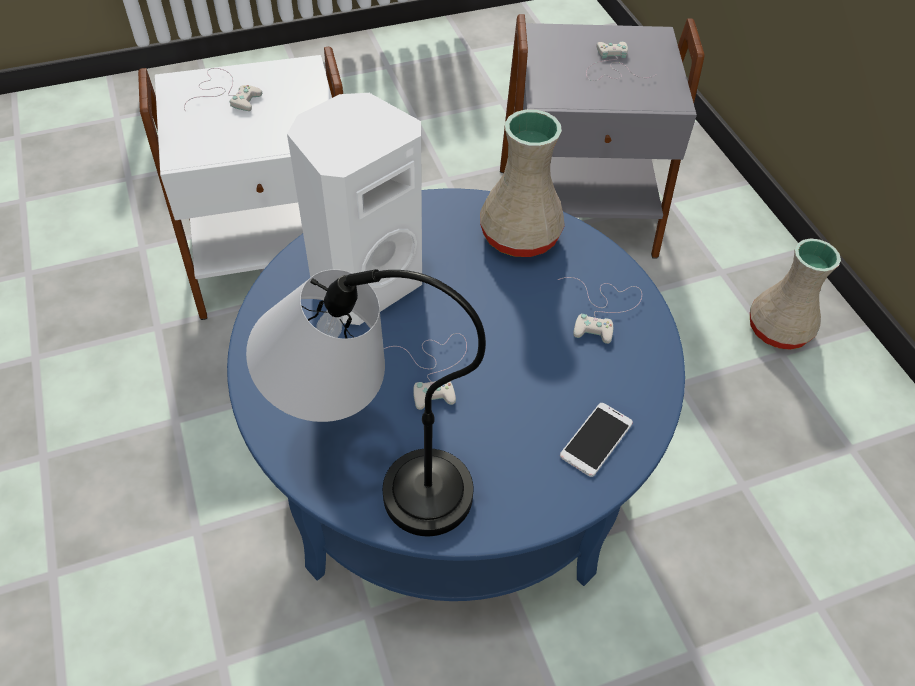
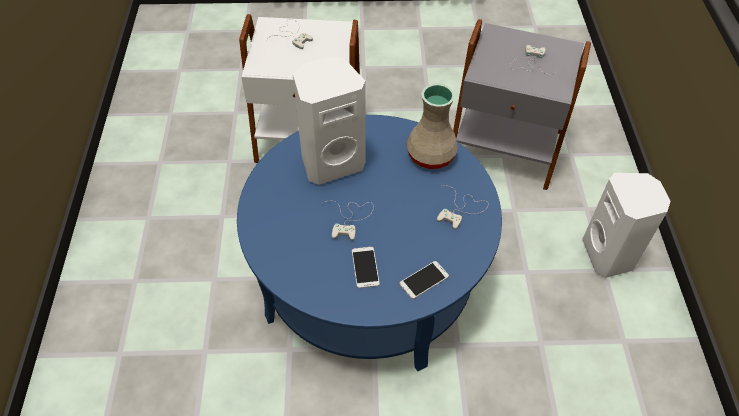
camera: 20 degrees right, 0 degrees up
(372, 471) = (295, 264): table lamp -> none
(492, 444) = (365, 267): none -> phone
(780, 330) = (609, 255): beige vase -> white speaker

